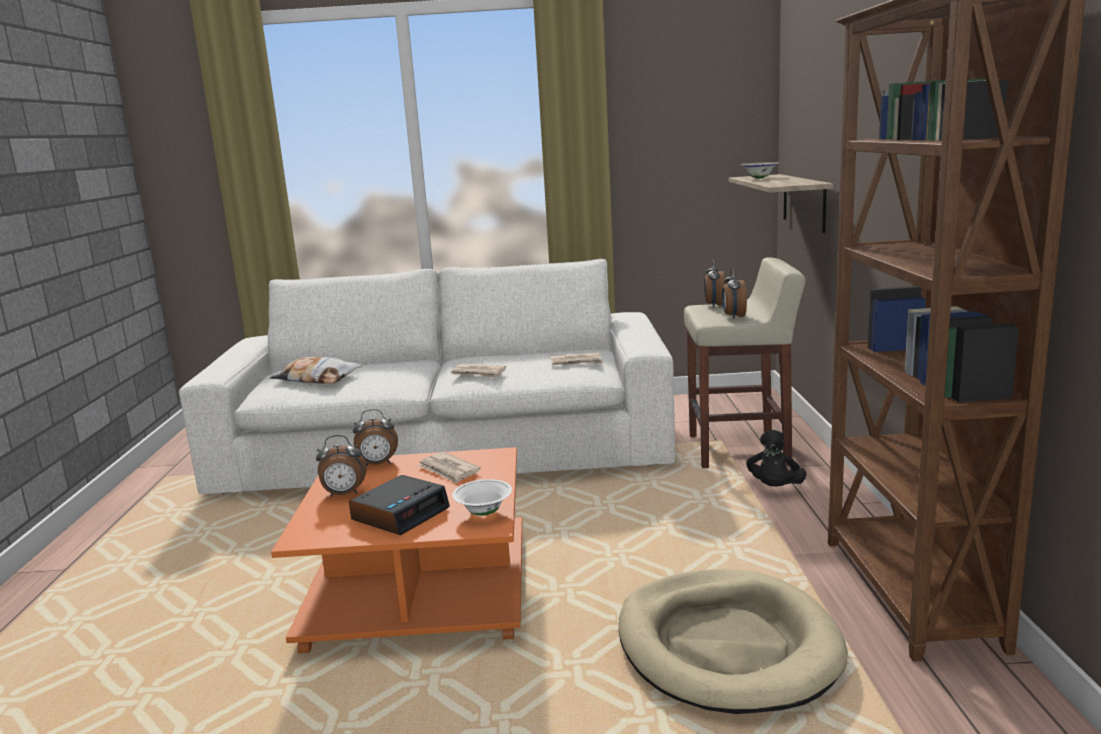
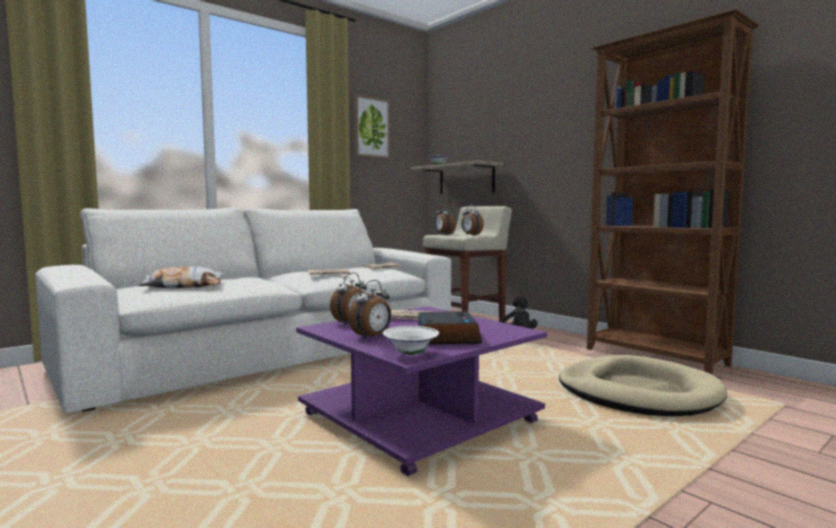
camera: 40 degrees left, 10 degrees down
(423, 589) = (419, 417): orange coffee table -> purple coffee table
(484, 512) = (500, 327): white bowl -> white bowl (410, 353)
(660, 121) = (371, 127): none -> picture

